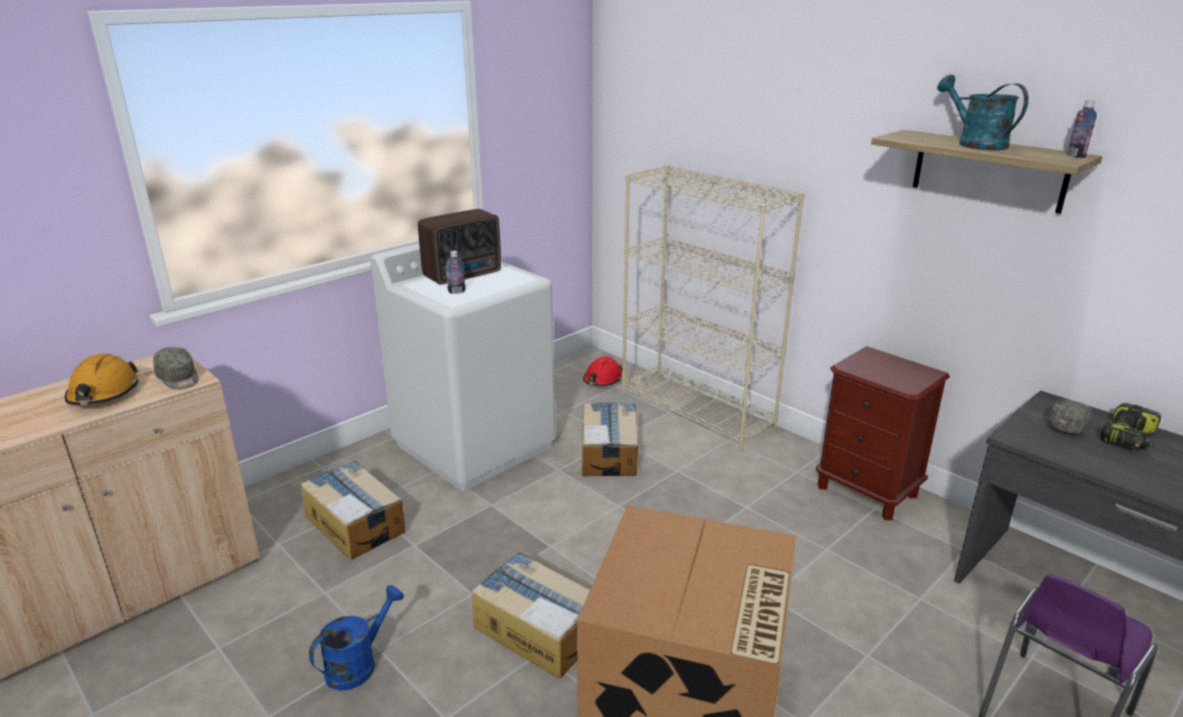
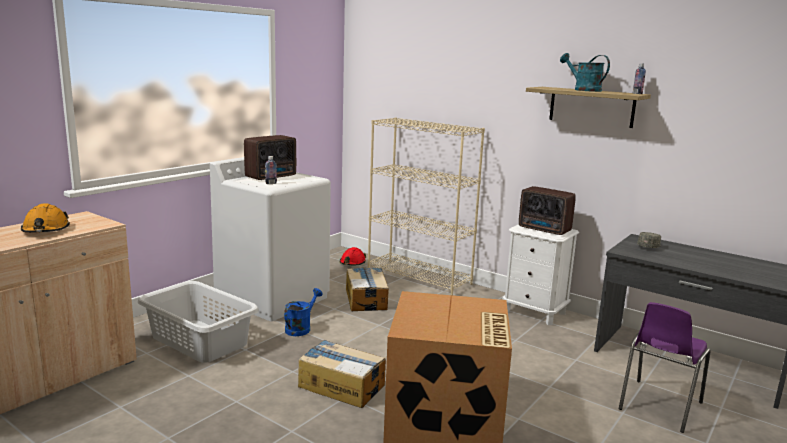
camera: 10 degrees left, 10 degrees down
(179, 379) = (96, 224): grey cap -> none
(355, 523) = (199, 340): cardboard box -> grey laundry basket
(358, 664) = (224, 409): blue watering can -> blue watering can (300, 328)
(867, 491) = (534, 312): brown nightstand -> white nightstand
(891, 372) = (545, 230): none -> radio
(1129, 438) = (682, 250): power drill -> none

